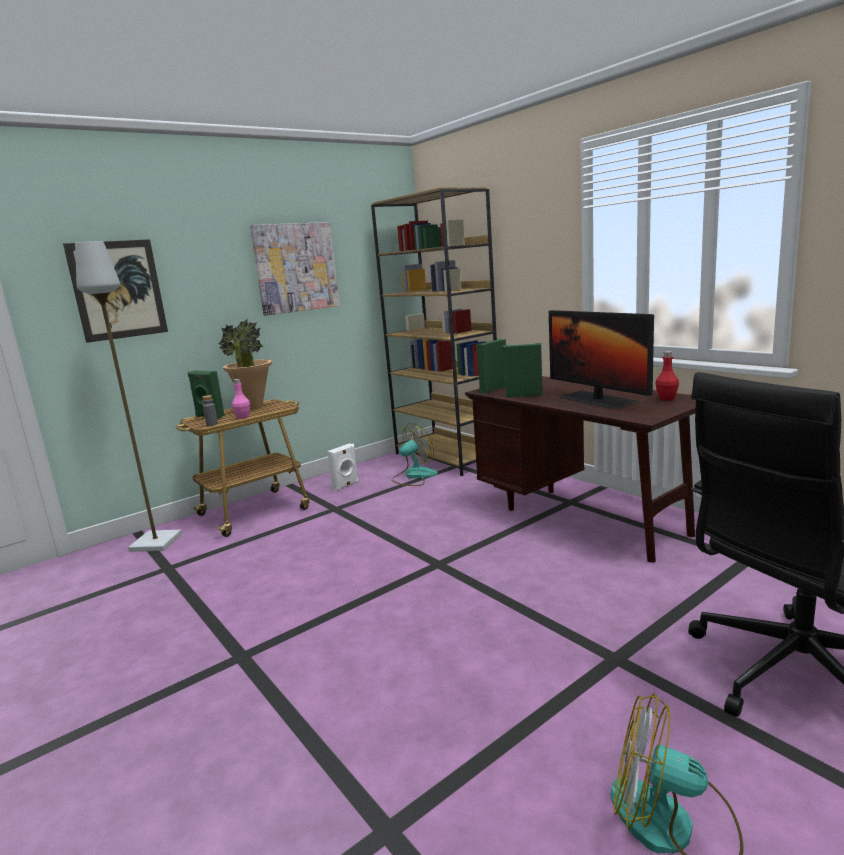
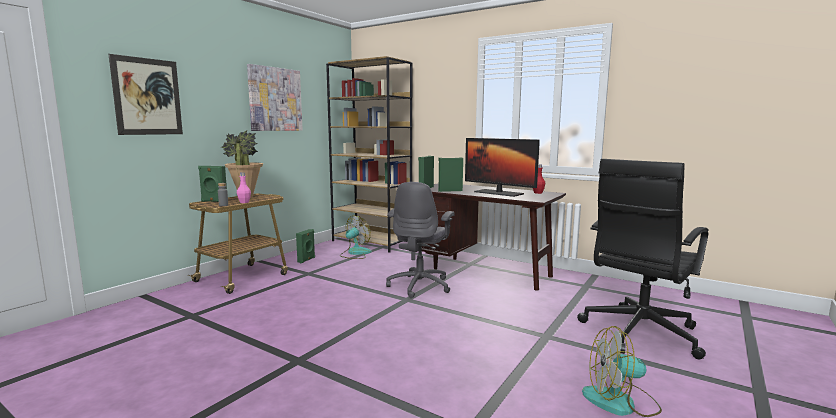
camera: 20 degrees left, 5 degrees down
(155, 542) = (166, 300): grey floor lamp -> none
(346, 485) = (307, 260): white speaker -> green speaker
(471, 540) = (420, 285): none -> grey office chair

